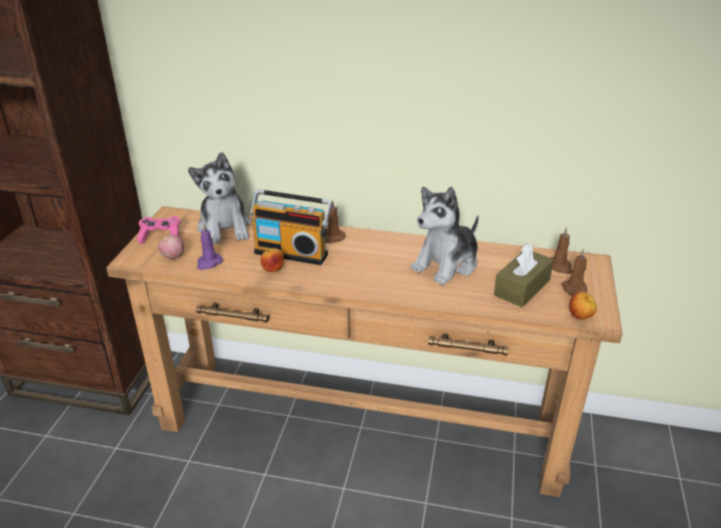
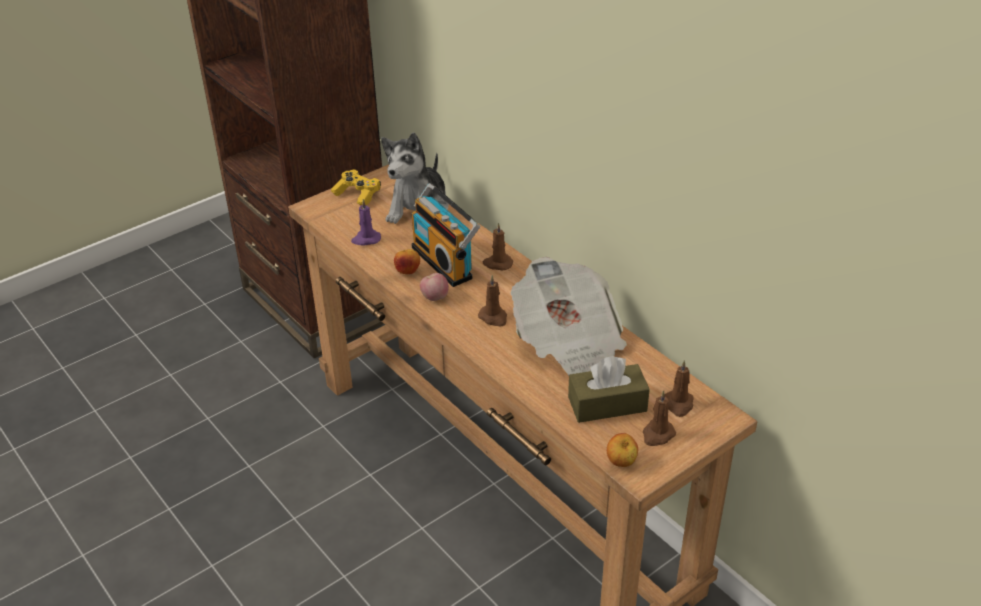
camera: 40 degrees right, 5 degrees up
(161, 237) = (357, 195): pink game controller -> yellow game controller
(172, 257) = (345, 219): apple -> apple (434, 297)
(376, 271) = (493, 317): none -> brown candle
(446, 264) = (568, 343): plush toy -> newspaper

